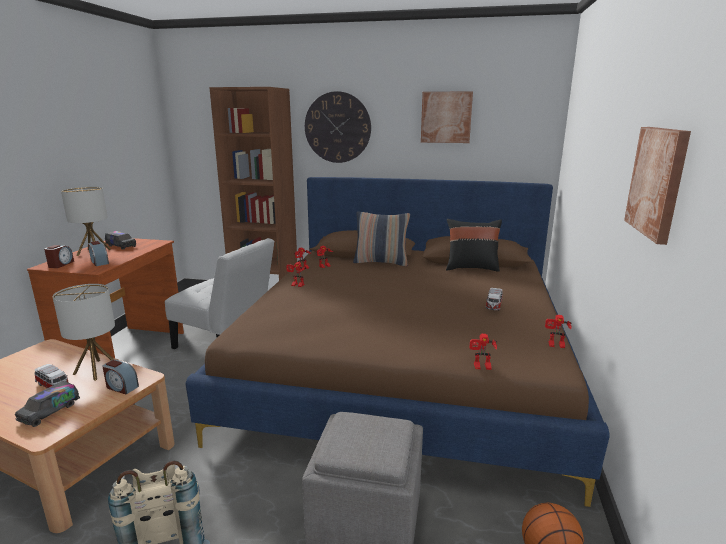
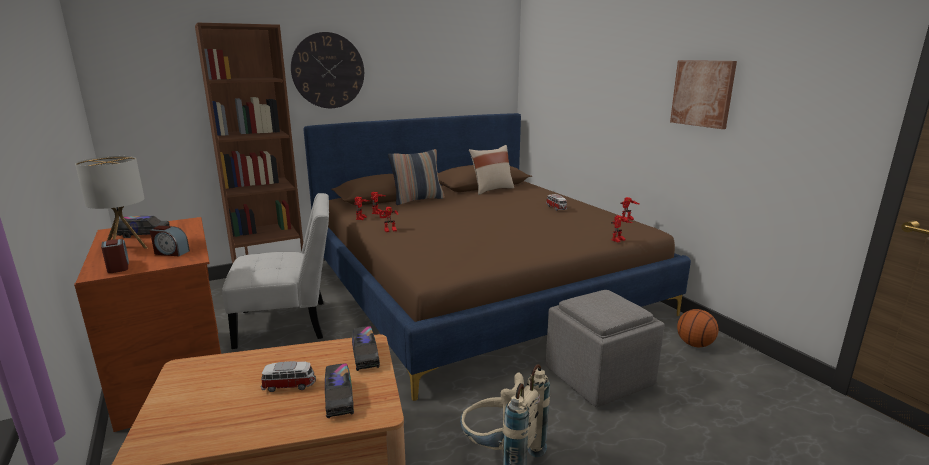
camera: 40 degrees left, 0 degrees up
(97, 370) = (305, 357): table lamp -> none
(121, 387) = (365, 356): alarm clock -> toy truck
(446, 117) = (431, 59): picture -> none
(471, 268) = (491, 190): black pillow -> beige pillow

